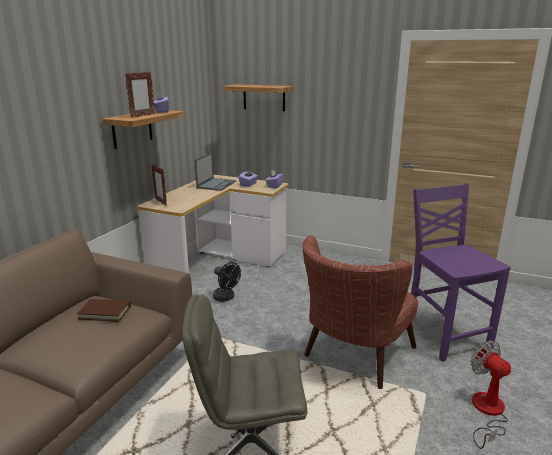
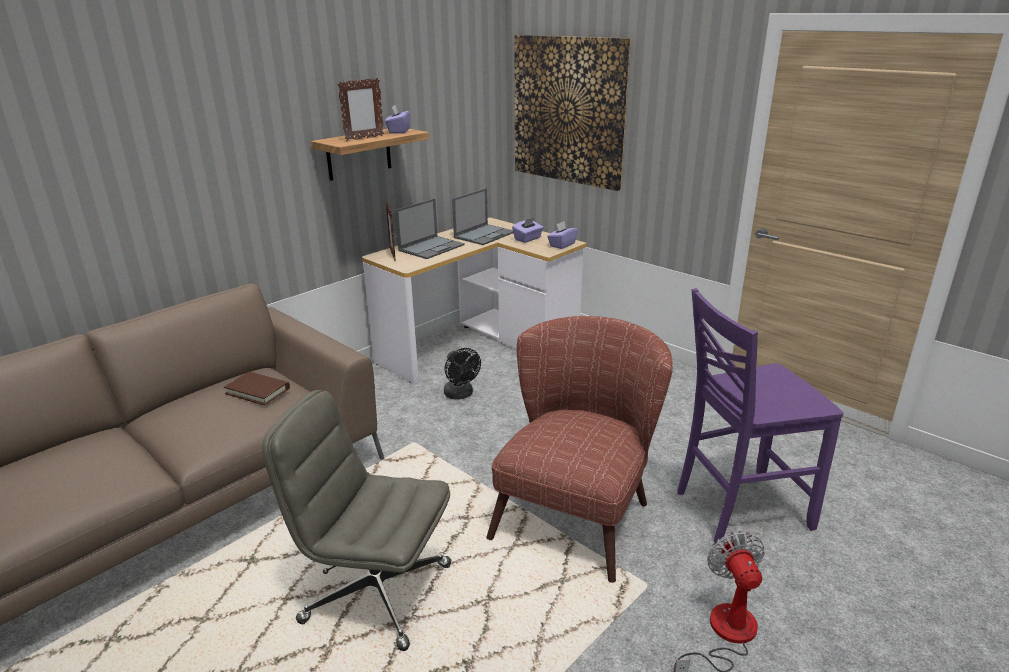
camera: 20 degrees right, 5 degrees up
(186, 195) = (432, 247): none -> laptop
(264, 97) = (568, 111): shelf -> picture
(353, 357) = (578, 511): brown armchair -> brown armchair turned 150 degrees clockwise
(444, 334) = (739, 508): purple chair -> purple chair turned 105 degrees counterclockwise

